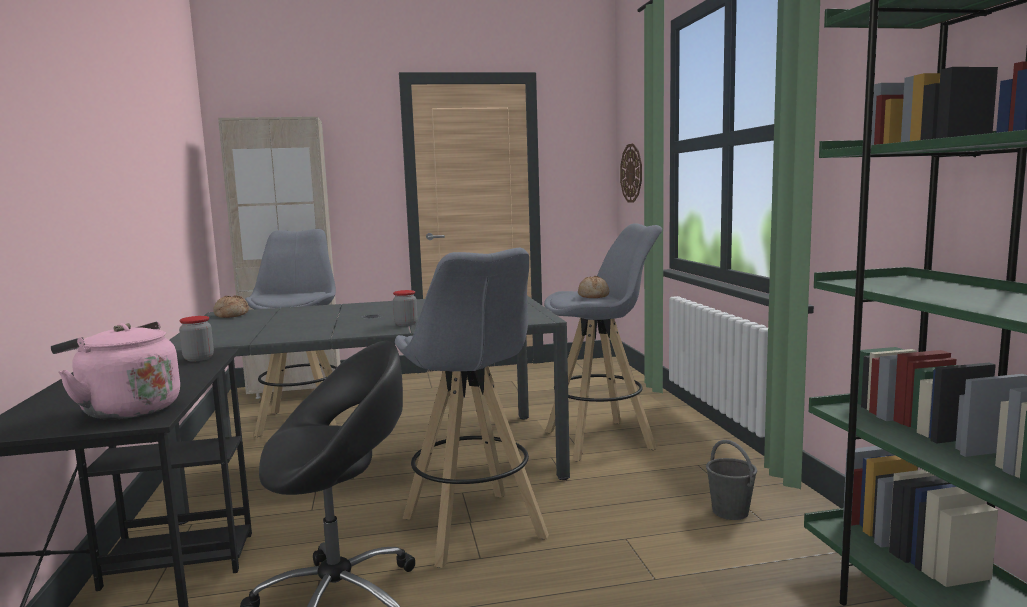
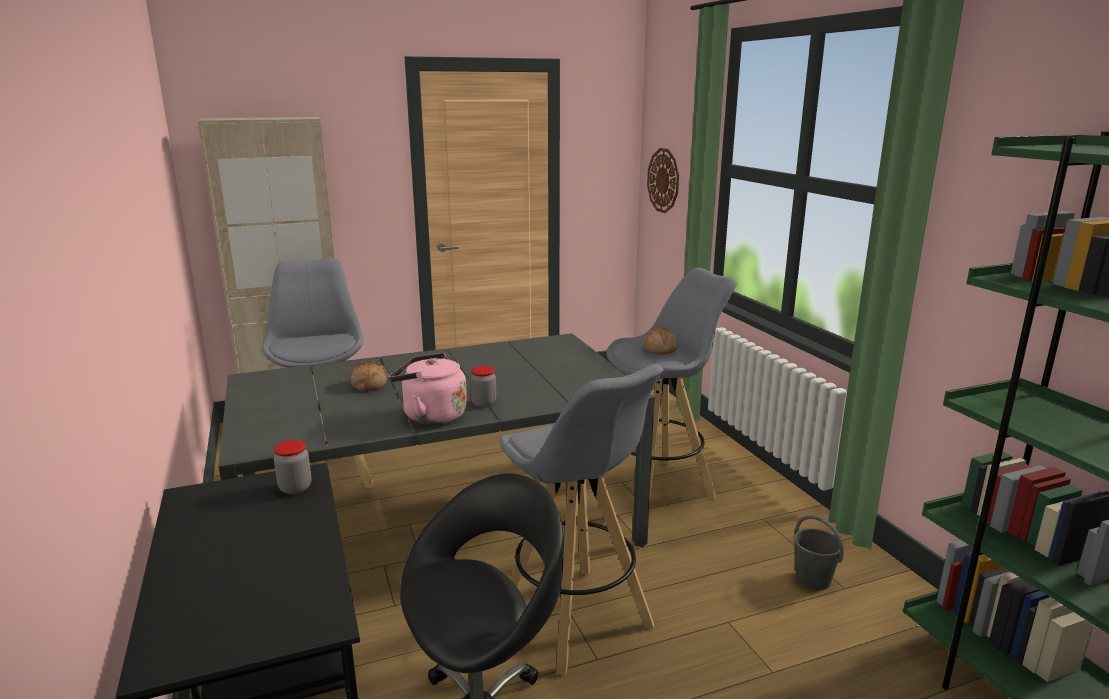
camera: 10 degrees left, 10 degrees up
(126, 410) = (285, 604): pink kettle -> pink kettle (431, 416)
(231, 315) = (262, 382): bread -> bread (368, 384)

